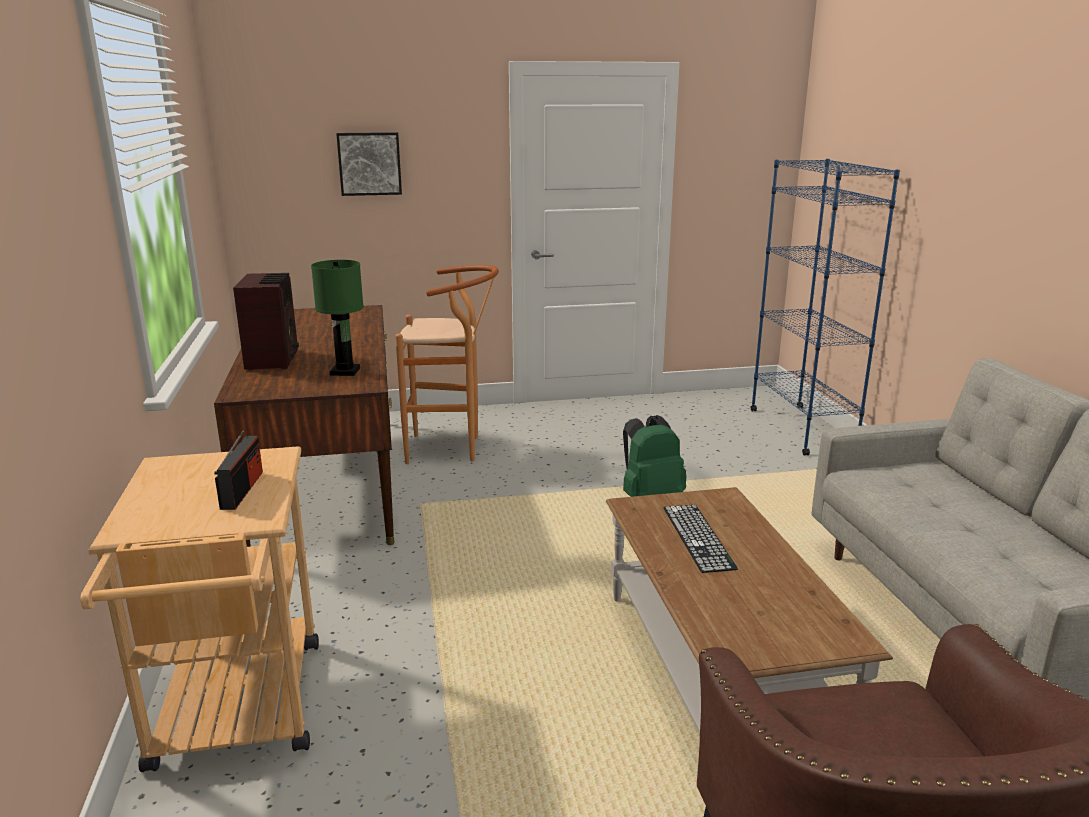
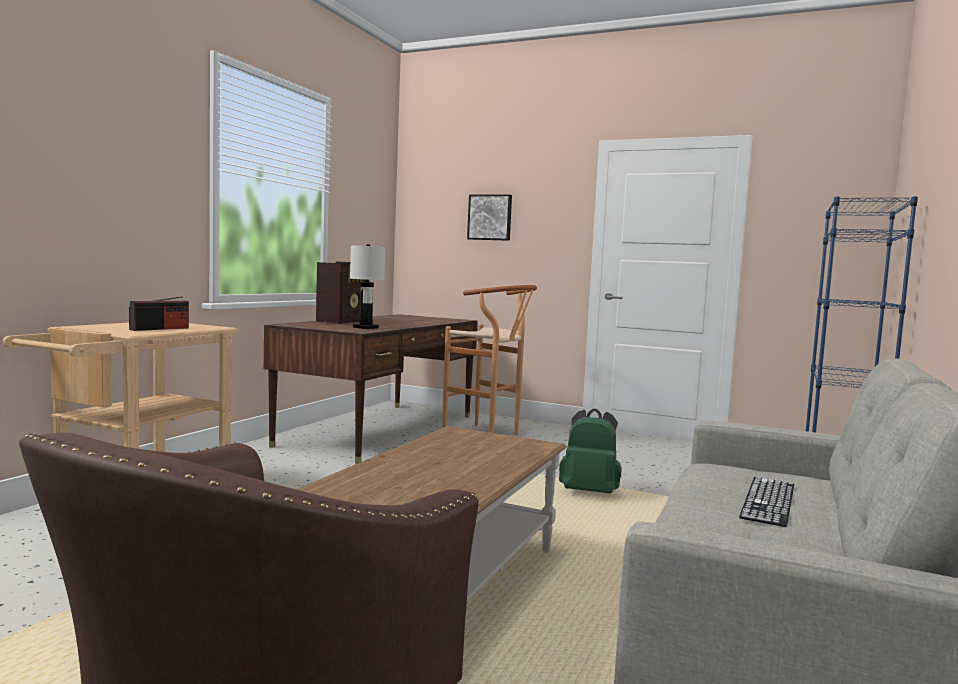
camera: 35 degrees right, 15 degrees down
(344, 371) = (365, 327): green table lamp -> white table lamp
(698, 537) = (459, 452): keyboard -> keyboard (768, 500)

